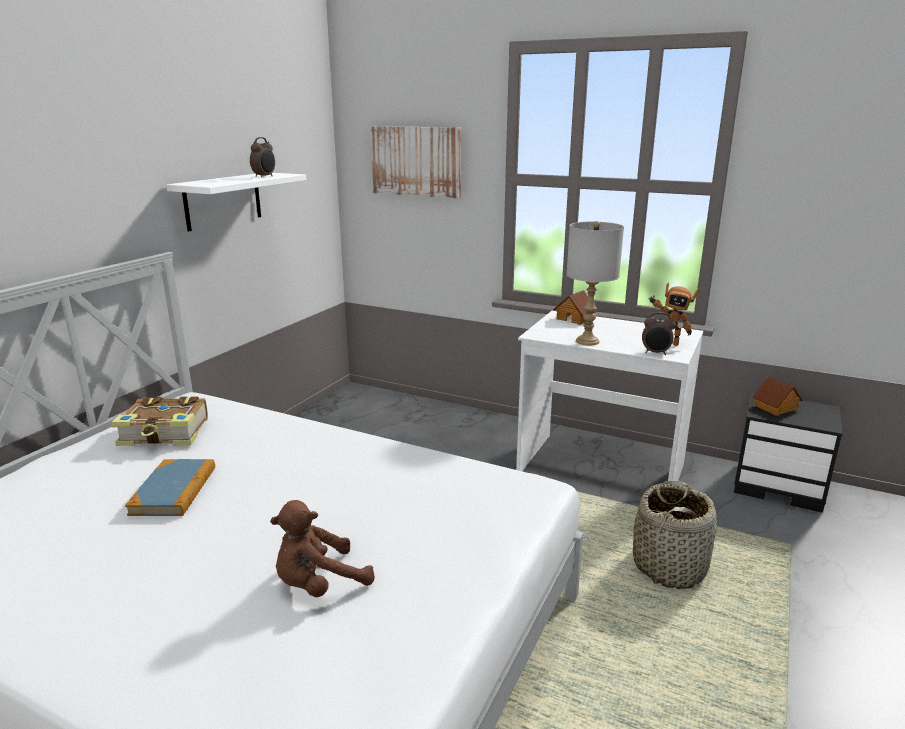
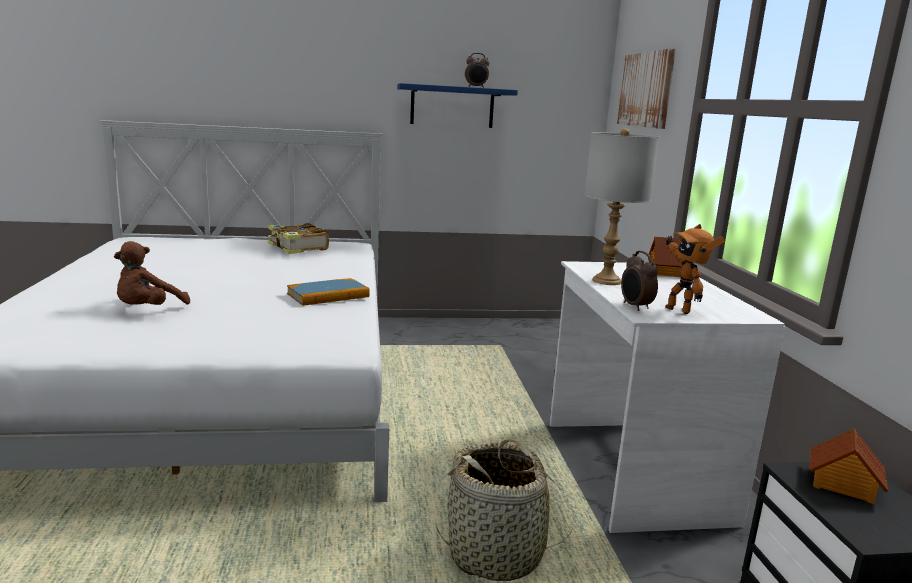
camera: 55 degrees right, 5 degrees down
(174, 491) = (230, 263): book -> book (328, 295)
(223, 201) = (452, 106): white shelf -> blue shelf
(319, 584) = (148, 310): brown plush toy -> brown plush toy turned 90 degrees counterclockwise

